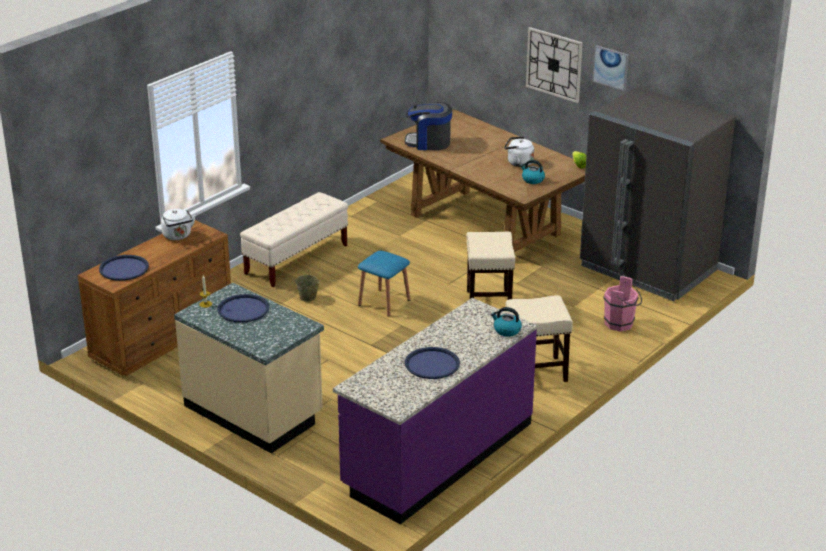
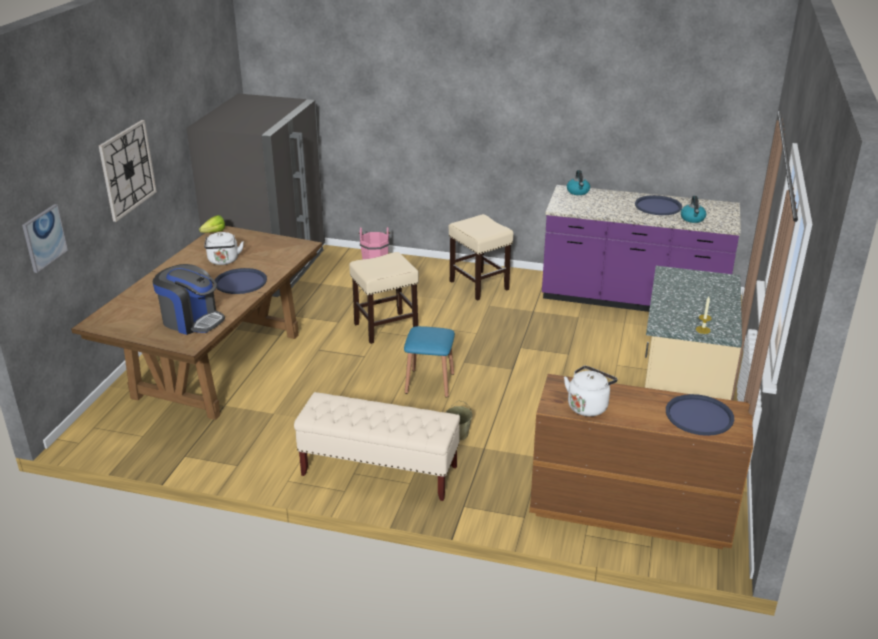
camera: 115 degrees left, 0 degrees up
(243, 309) = (684, 307): blue tray -> blue tray (240, 282)
(429, 143) = (192, 321): coffee machine -> coffee machine turned 45 degrees counterclockwise
(532, 180) = (262, 247): kettle -> kettle (692, 219)
(611, 67) = (165, 126): picture -> picture (44, 238)

